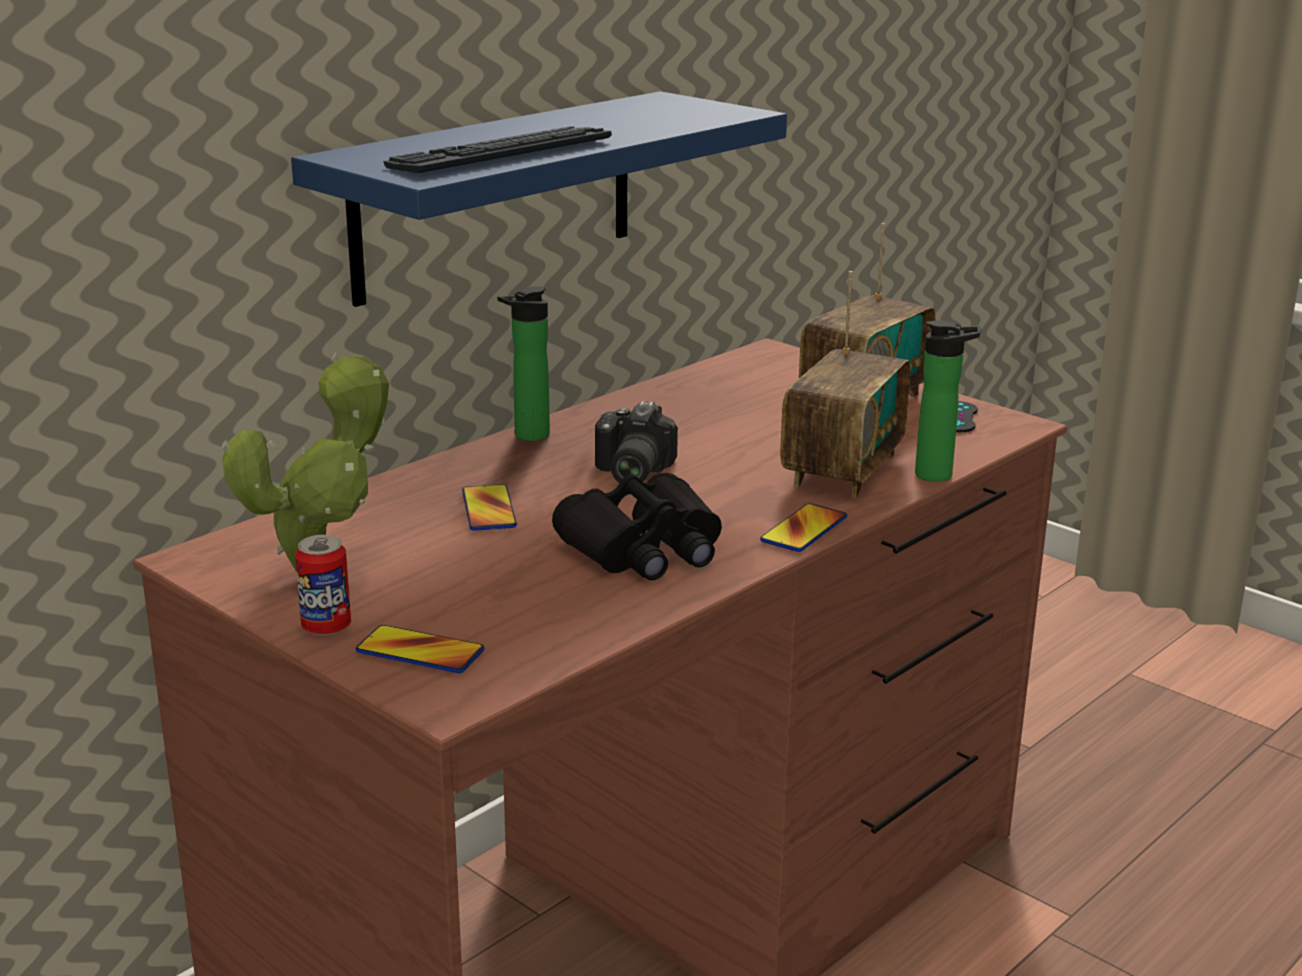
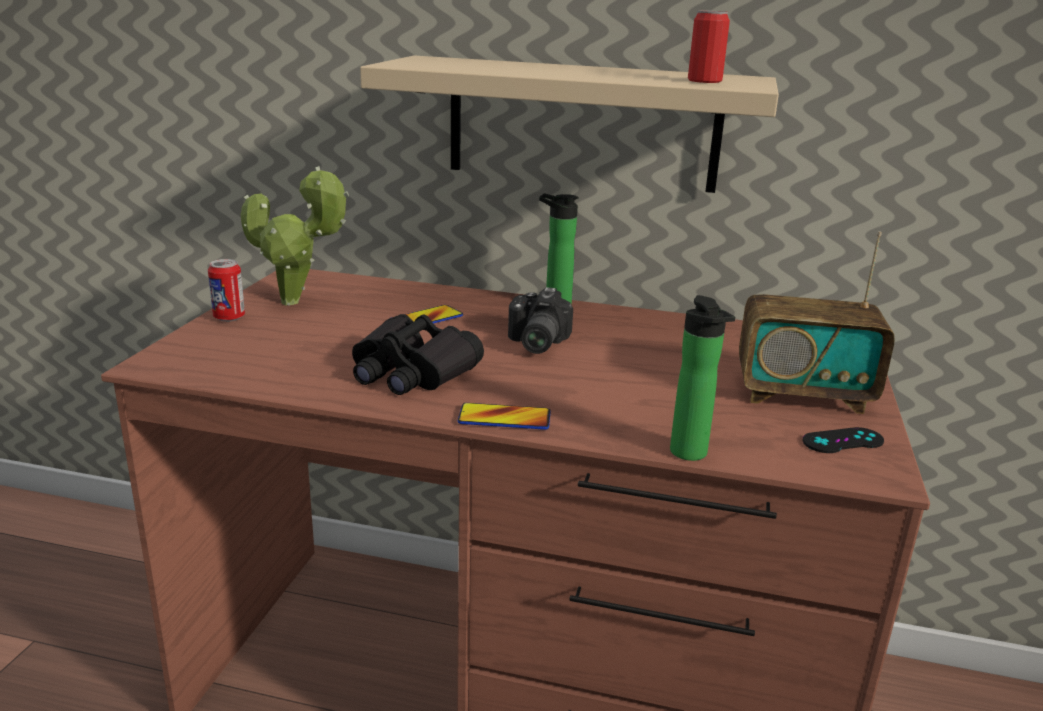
camera: 60 degrees right, 0 degrees up
(420, 652) = (211, 344): phone -> none
(496, 195) = (582, 124): blue shelf -> beige shelf
(501, 154) = (482, 68): keyboard -> none
(628, 472) = (534, 343): camera -> camera turned 60 degrees counterclockwise
(688, 114) = (704, 81): none -> can
(842, 470) = (643, 412): radio -> none

